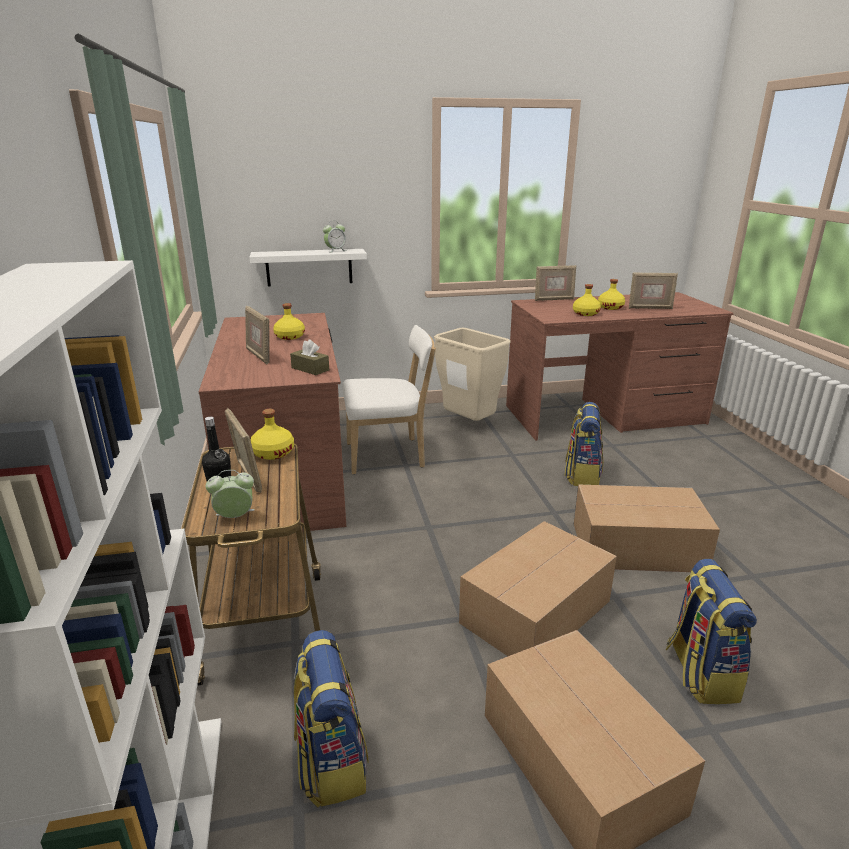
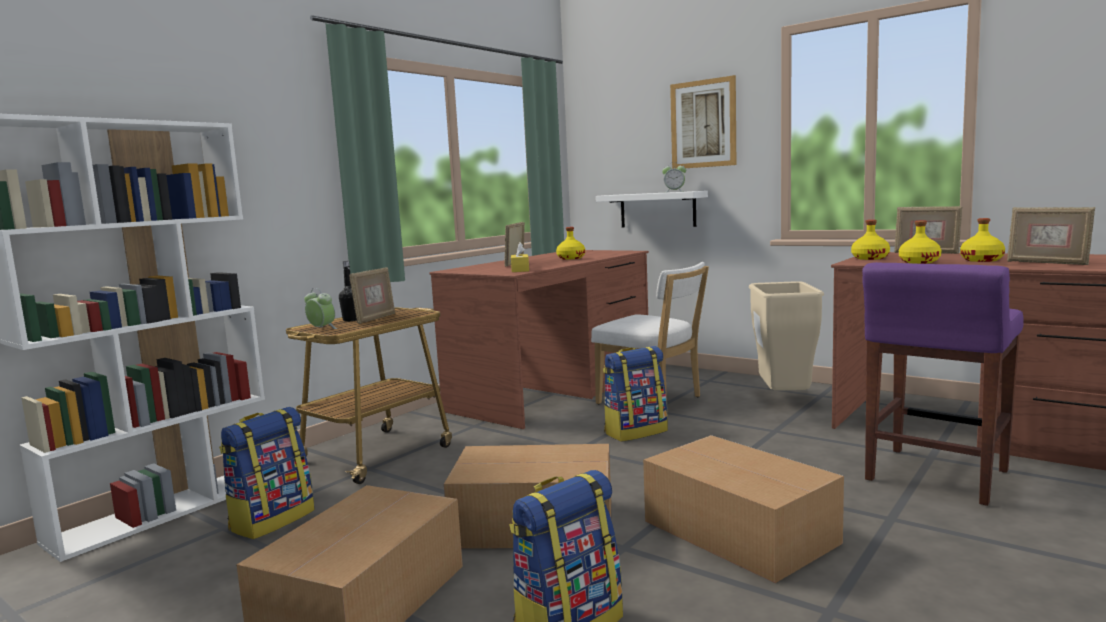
camera: 50 degrees right, 15 degrees down
(273, 453) = (416, 313): yellow bottle -> yellow bottle (870, 258)
(310, 369) = (520, 270): brown tissue box -> yellow tissue box
(357, 182) = (703, 124): none -> picture
(582, 475) = (819, 466): backpack -> backpack (635, 432)
(636, 459) = (935, 476): none -> purple stool

